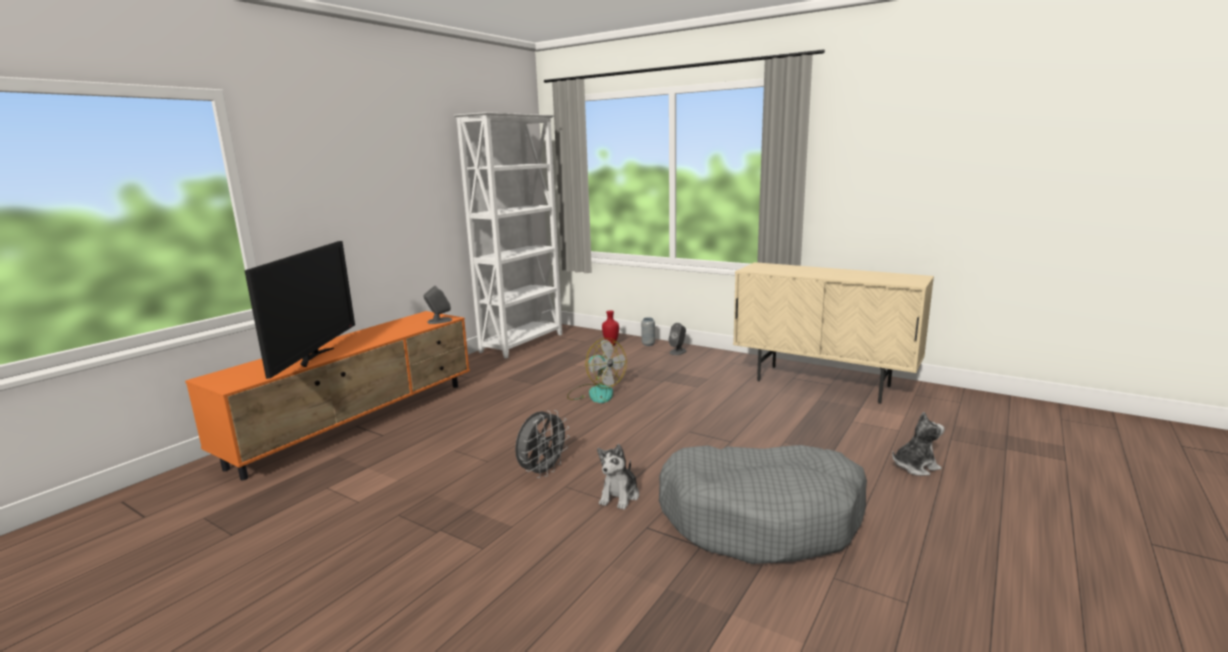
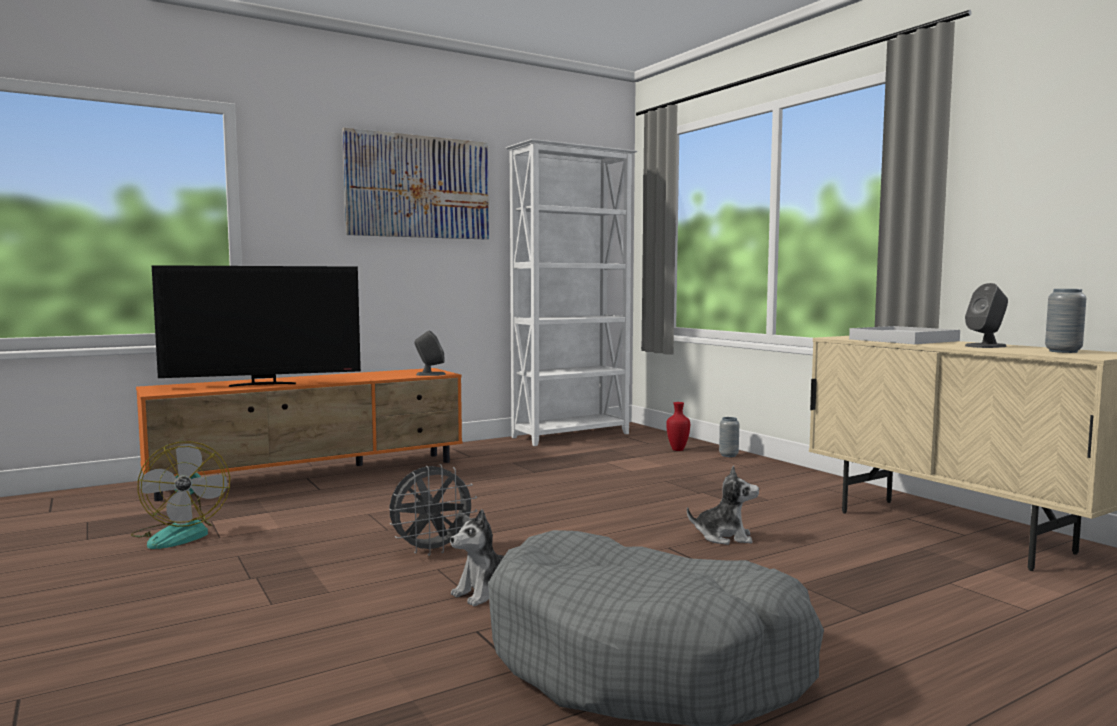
camera: 25 degrees right, 10 degrees down
(314, 357) = (263, 384): television -> television turned 45 degrees clockwise
(390, 156) = (418, 187): none -> picture
(595, 393) = (595, 491): fan -> fan (180, 534)
(678, 352) = (760, 467): grey speaker -> grey speaker (986, 346)
(791, 270) = (903, 340): none -> white tray
(892, 277) = (1063, 351): none -> grey vase
(915, 467) = (1002, 661): plush toy -> plush toy (724, 537)

